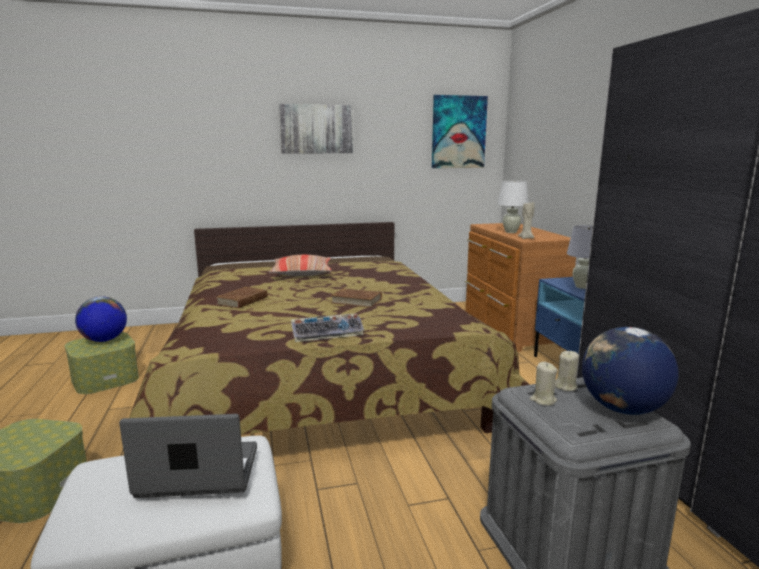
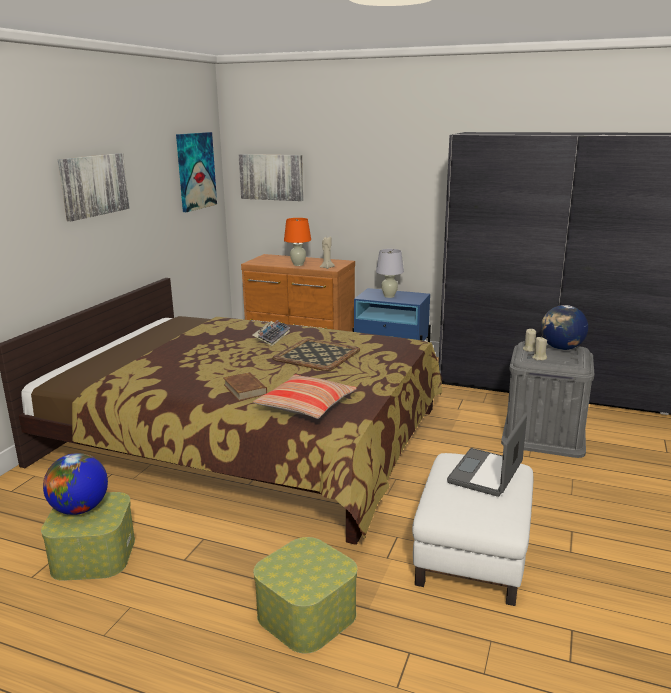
camera: 55 degrees left, 5 degrees up
(302, 273) = (193, 353): pillow -> pillow (306, 406)
(328, 333) = (376, 378): keyboard -> keyboard (271, 337)
(356, 301) = (316, 354): brown book -> tray
(511, 232) = (298, 264): white table lamp -> orange table lamp
(532, 141) = (271, 177): none -> picture

